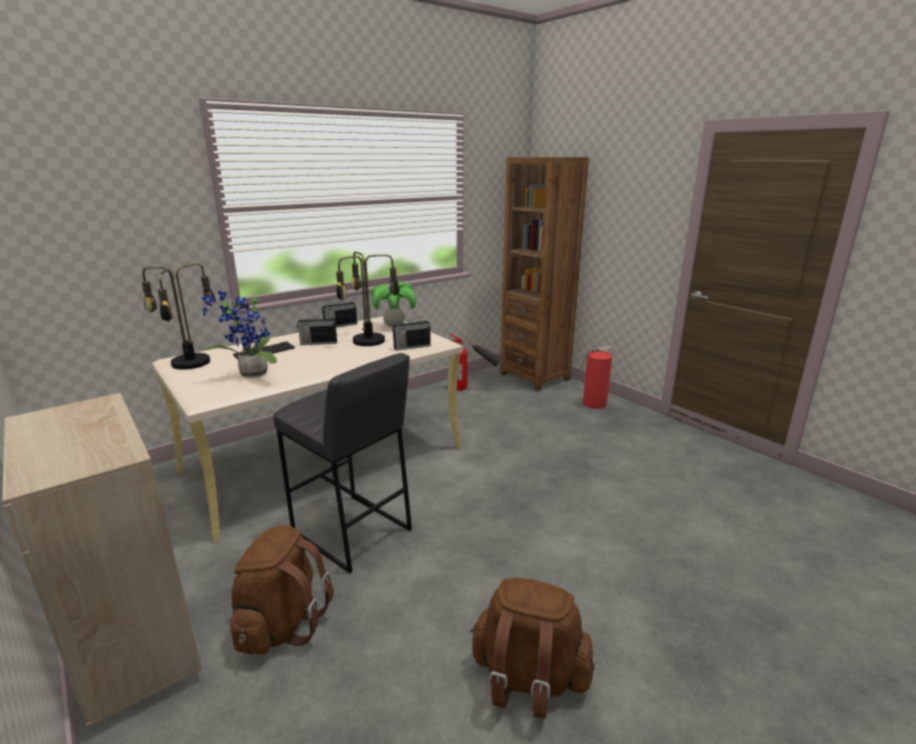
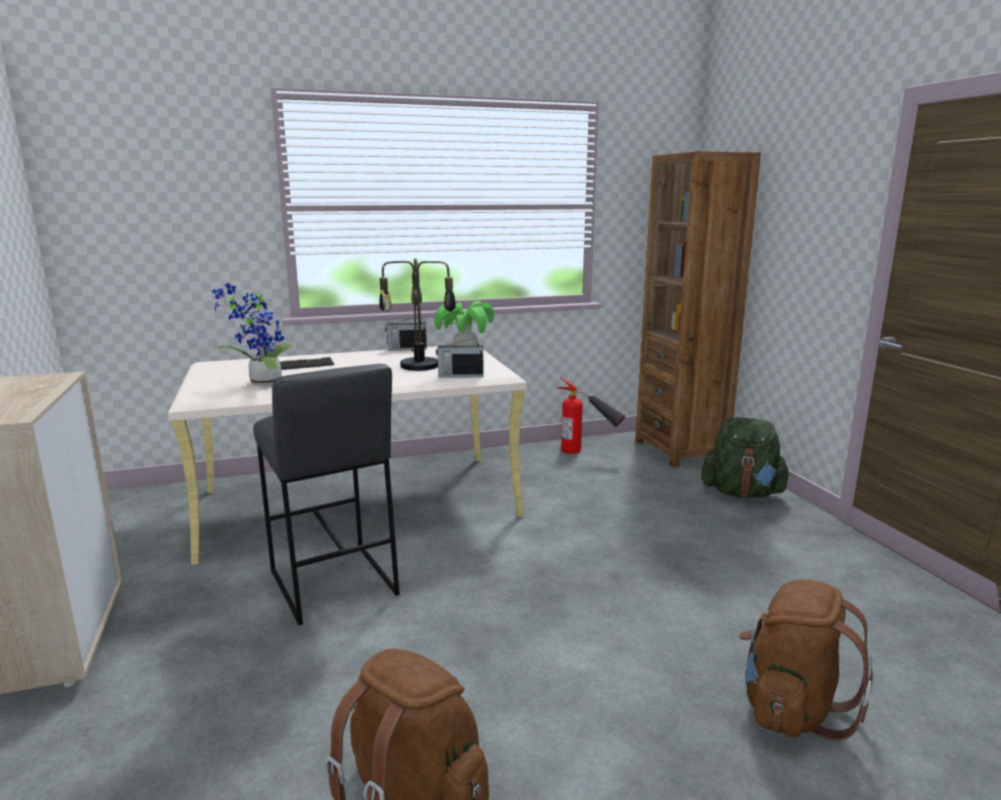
camera: 20 degrees right, 5 degrees down
(190, 363) = (220, 367): table lamp -> none
(281, 624) = (194, 658): brown backpack -> brown backpack (791, 708)
(318, 343) = (363, 363): radio -> none
(593, 403) = (742, 493): fire extinguisher -> green backpack

